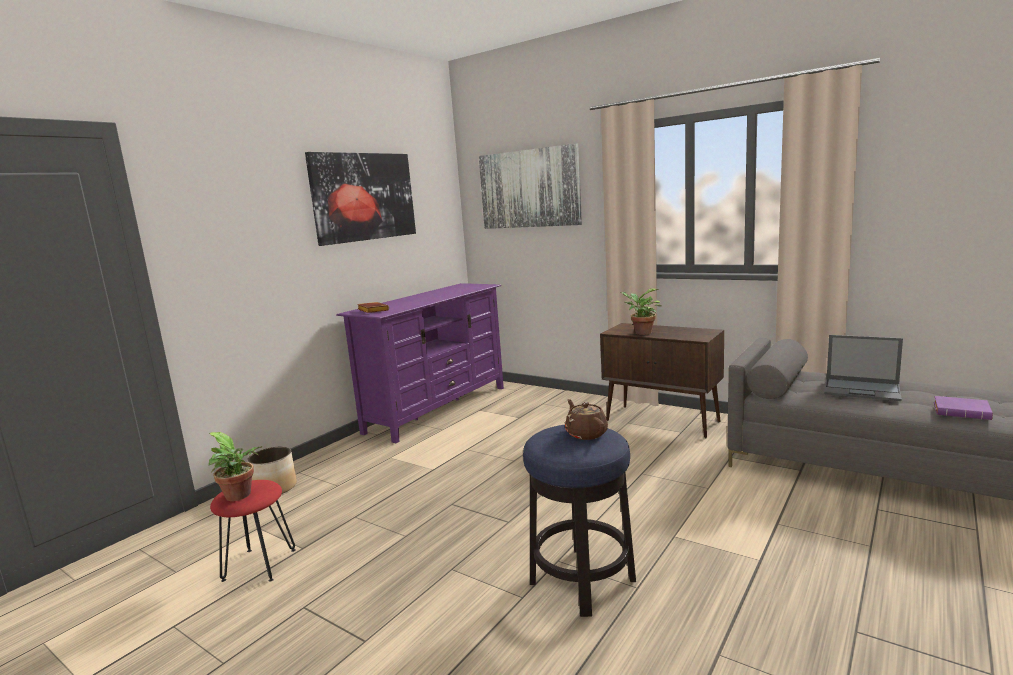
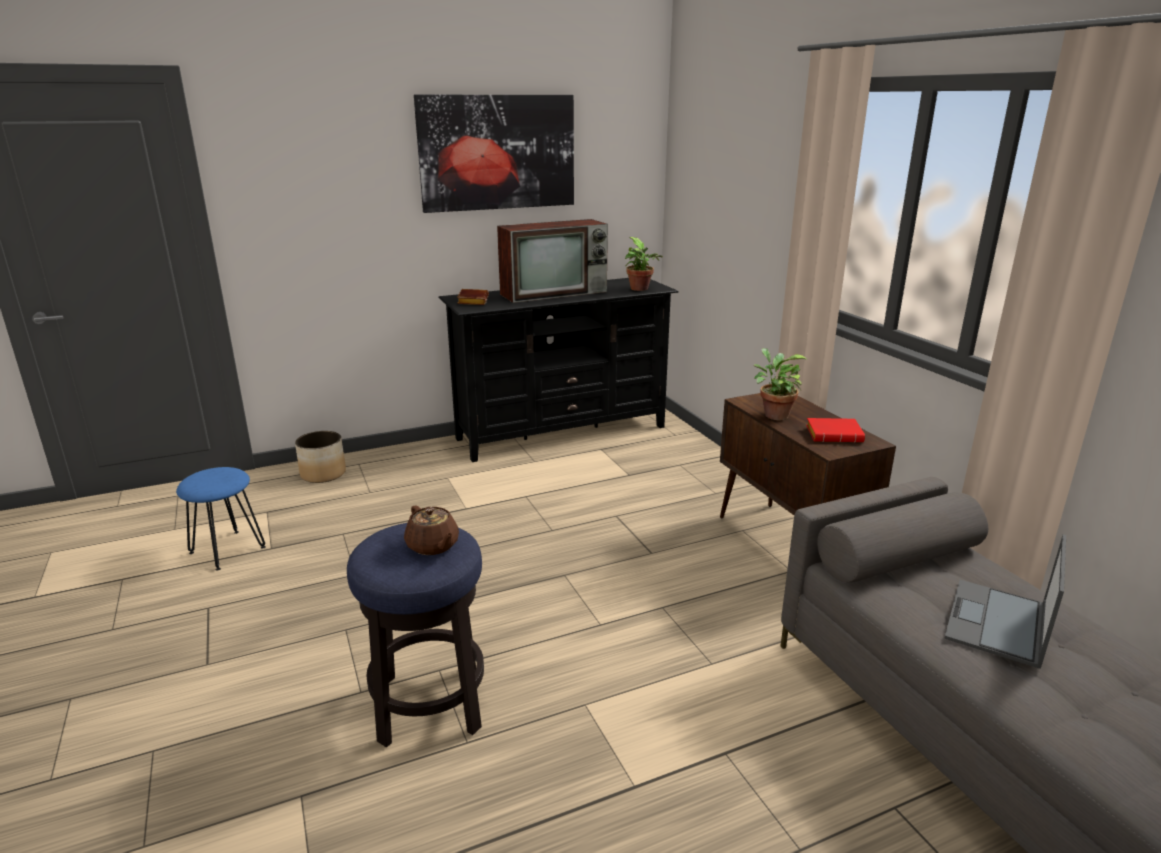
camera: 30 degrees right, 10 degrees up
(240, 496) = (202, 482): potted plant -> potted plant (640, 289)
(259, 565) = (226, 550): red stool -> blue stool
(423, 298) = (555, 293): none -> television
(437, 409) = (561, 432): purple tv stand -> black tv stand
(529, 189) = (731, 160): picture -> none
(586, 434) = (433, 546): brown teapot -> brown teapot turned 135 degrees clockwise
(688, 332) = (835, 435): none -> red book
(862, 390) = (997, 623): laptop -> laptop turned 60 degrees clockwise
(963, 412) = (1091, 736): purple book -> none

